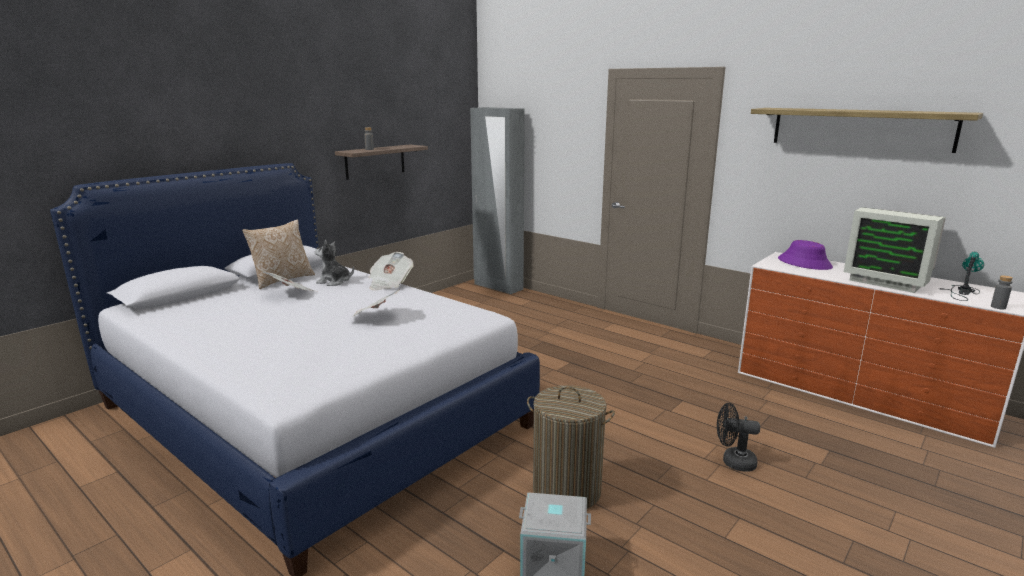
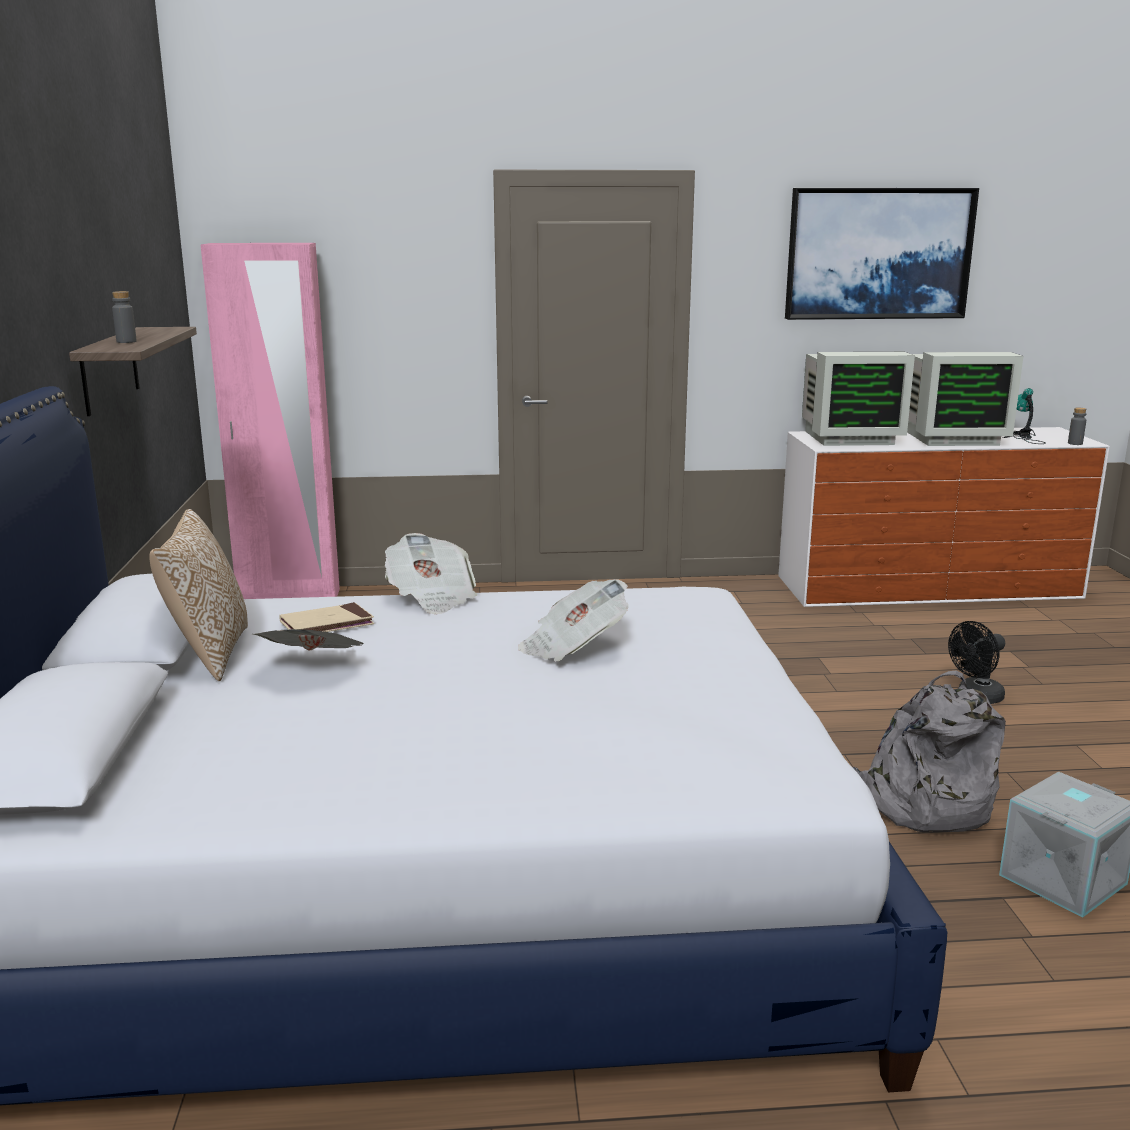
camera: 45 degrees left, 0 degrees up
(334, 282) = (327, 624): plush toy -> beige book
(498, 287) = (289, 597): grey wardrobe -> pink wardrobe
(567, 490) = (921, 804): laundry basket -> grey backpack
(804, 263) = (848, 437): purple hat -> monitor
(860, 128) = (878, 254): shelf -> picture

